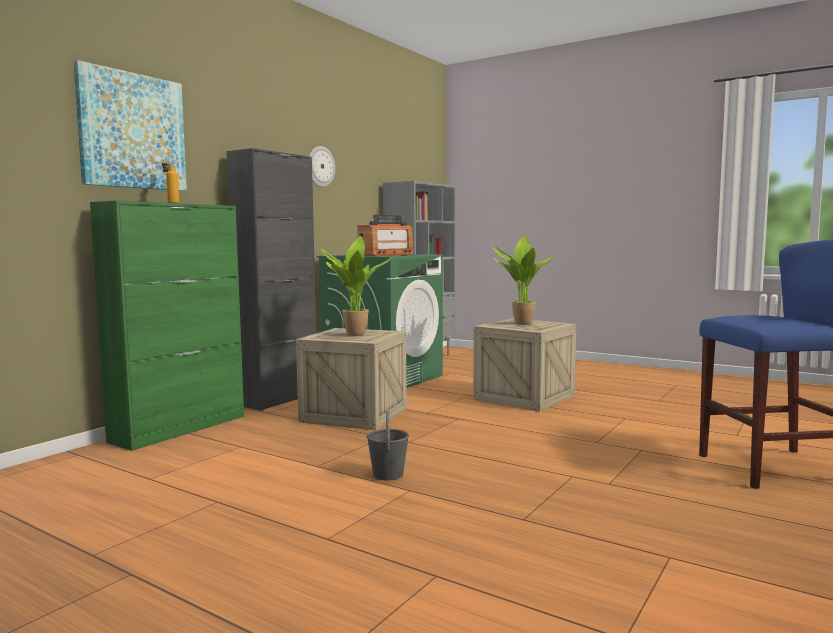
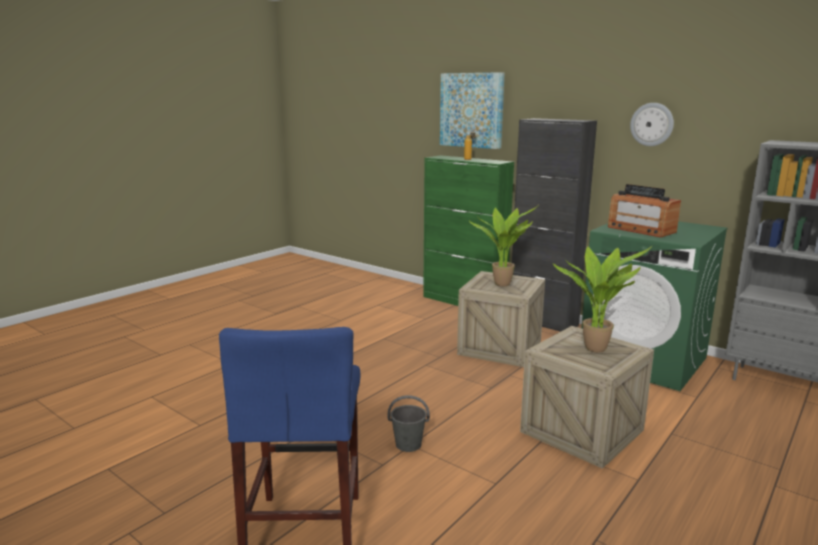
camera: 95 degrees right, 10 degrees up
(388, 474) = (361, 357): grey bucket -> grey bucket (409, 444)

